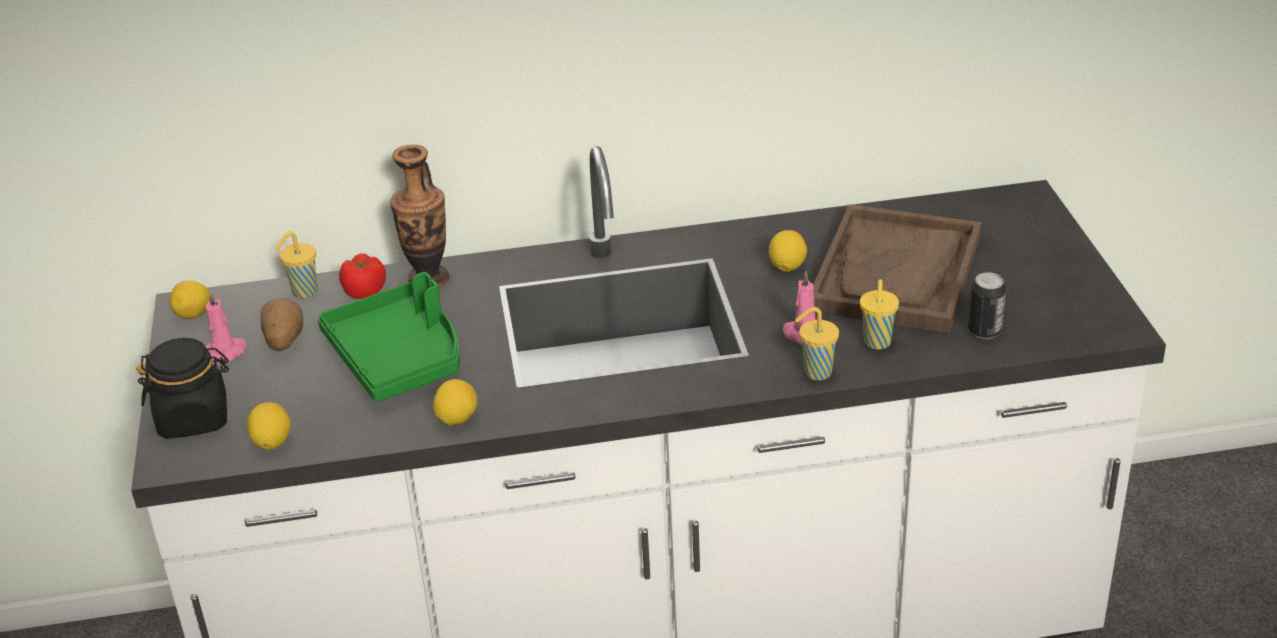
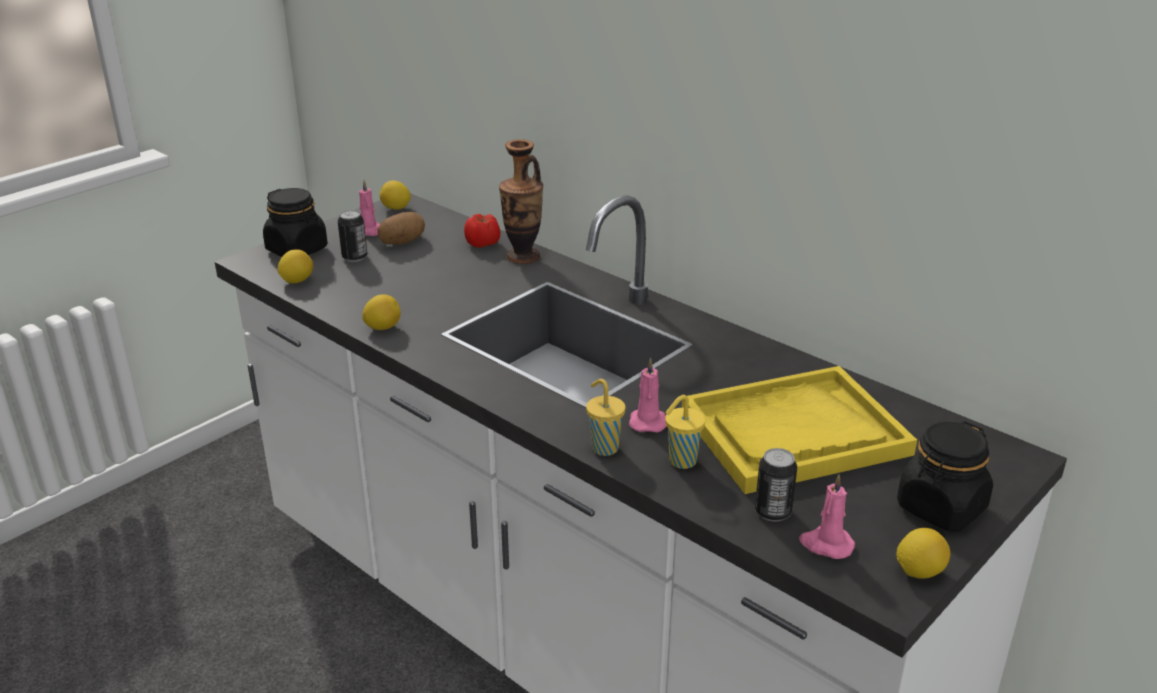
camera: 50 degrees right, 5 degrees down
(273, 384) = (354, 257): none -> can
(303, 292) = (458, 227): yellow cup -> none
(399, 357) = (426, 282): green tray -> none
(787, 266) = (728, 379): lemon -> lemon (919, 571)
(896, 273) = (794, 433): brown tray -> yellow tray
(1043, 327) = (826, 544): none -> pink candle
(1050, 258) = (941, 508): none -> black jar

